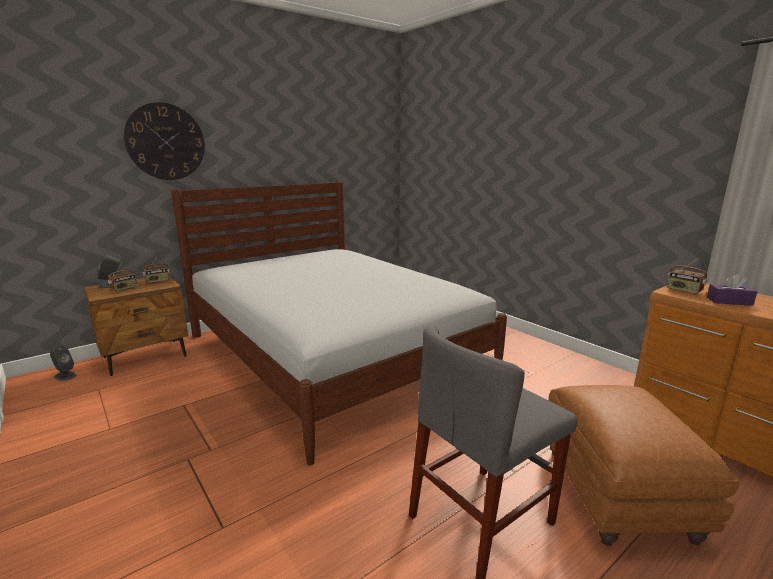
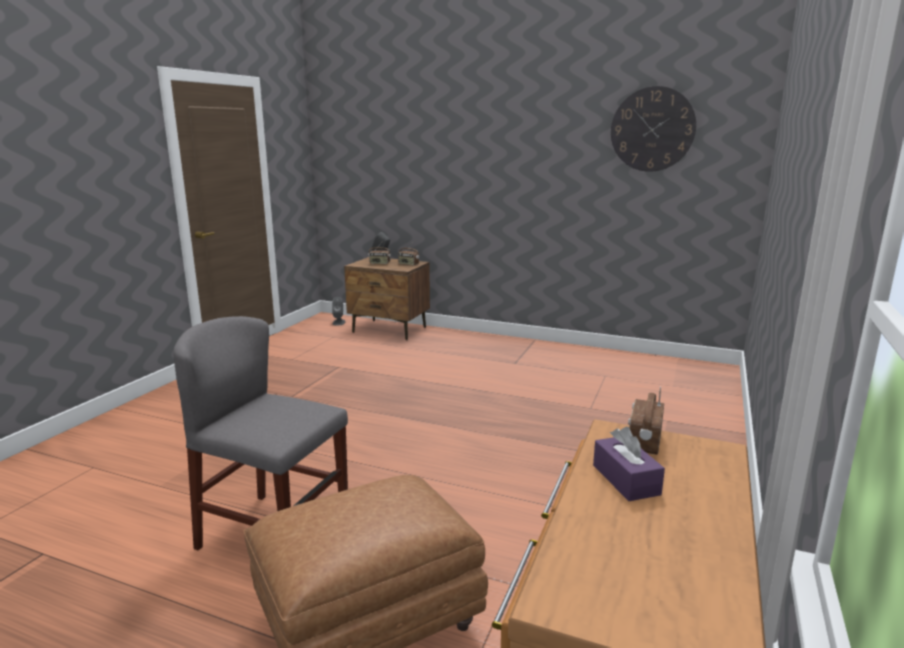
camera: 60 degrees right, 0 degrees up
(165, 142) = (445, 134): wall clock -> wall clock (652, 129)
(332, 354) = (487, 388): white bed -> none

